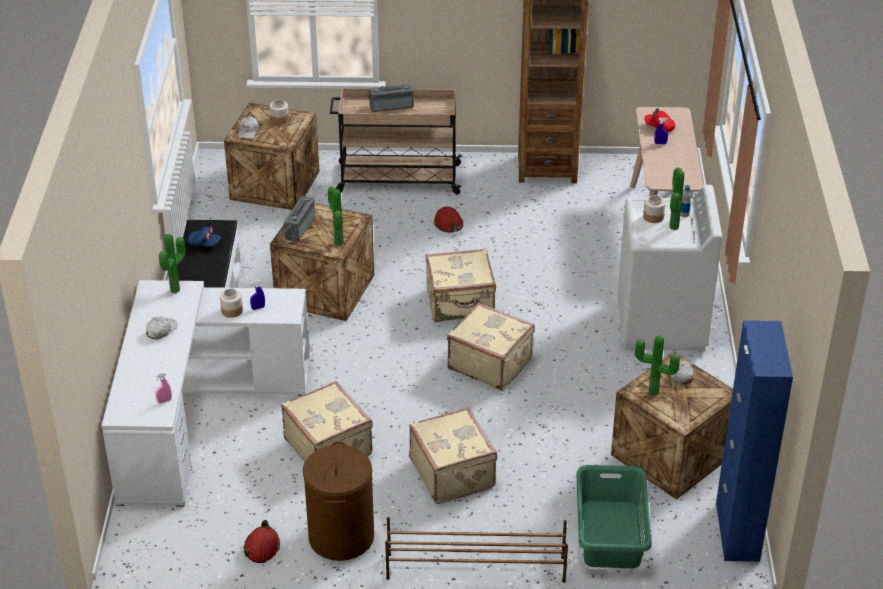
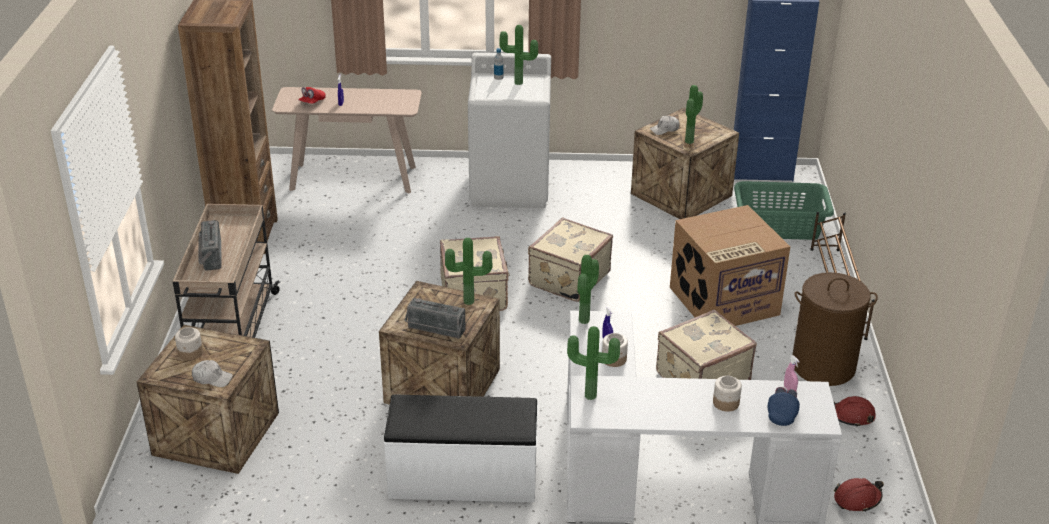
camera: 90 degrees left, 5 degrees down
(161, 330) = (668, 401): white cap -> none
(204, 243) = (440, 417): blue cap -> blue cap (782, 413)
(288, 297) = (586, 321): none -> potted plant
(448, 224) = (333, 299): red hard hat -> red hard hat (857, 499)
(453, 472) = (723, 302): beige suitcase -> cardboard box
(653, 217) = (502, 90): jar -> jar (725, 403)

